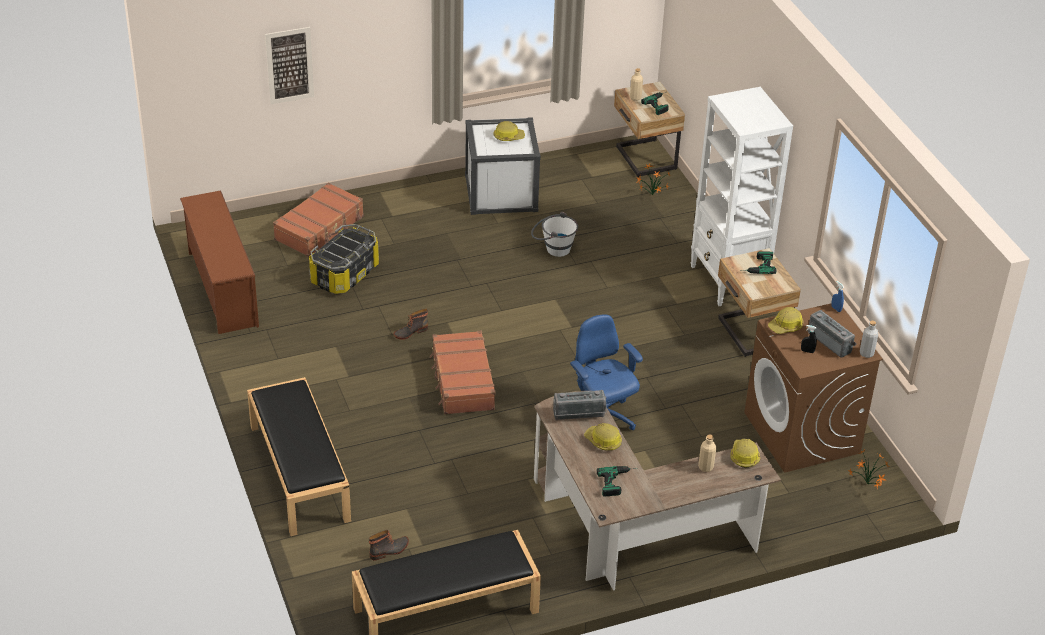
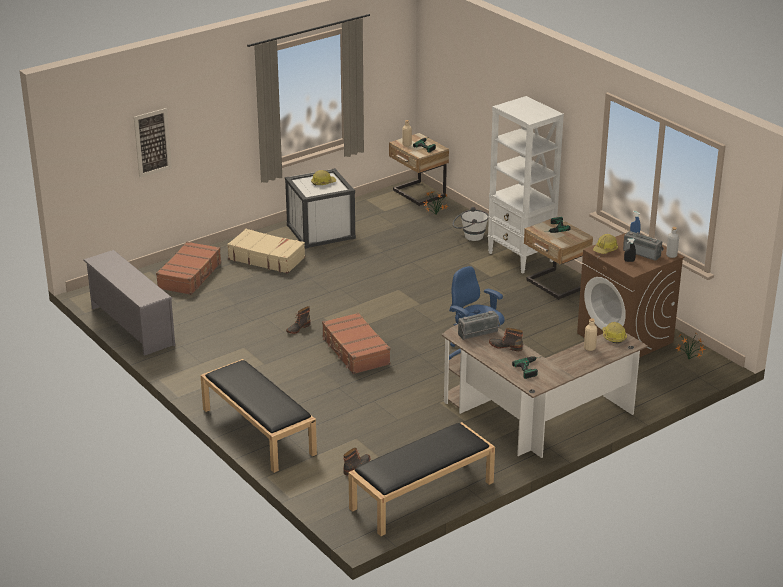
camera: 15 degrees left, 10 degrees down
(221, 288) = (131, 326): brown shoe rack -> grey shoe rack
(344, 274) = (225, 301): storage box -> none
(419, 220) = (266, 258): none -> beige suitcase
(553, 248) = (379, 259): white bucket -> white bucket (469, 236)
(603, 441) = (505, 346): hard hat -> boot

